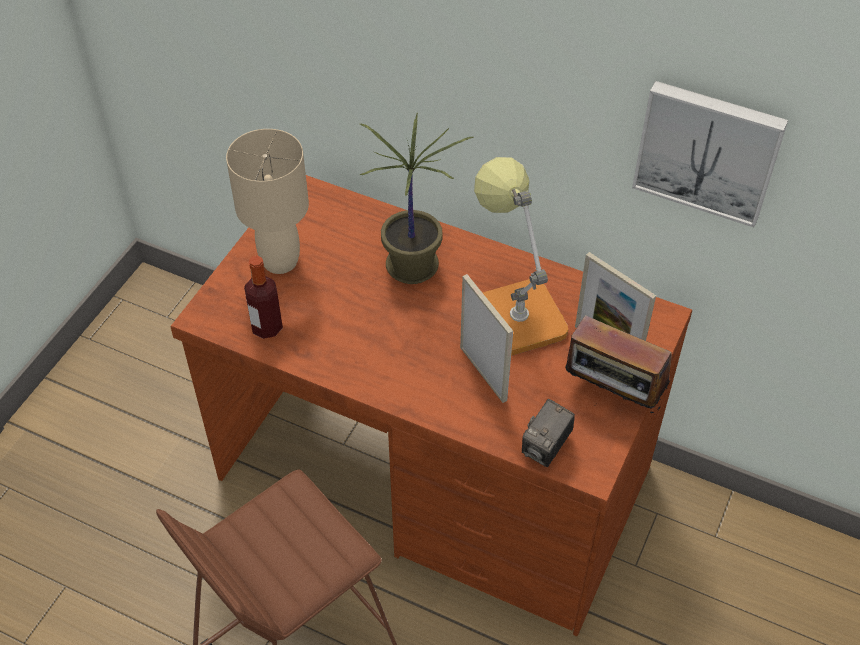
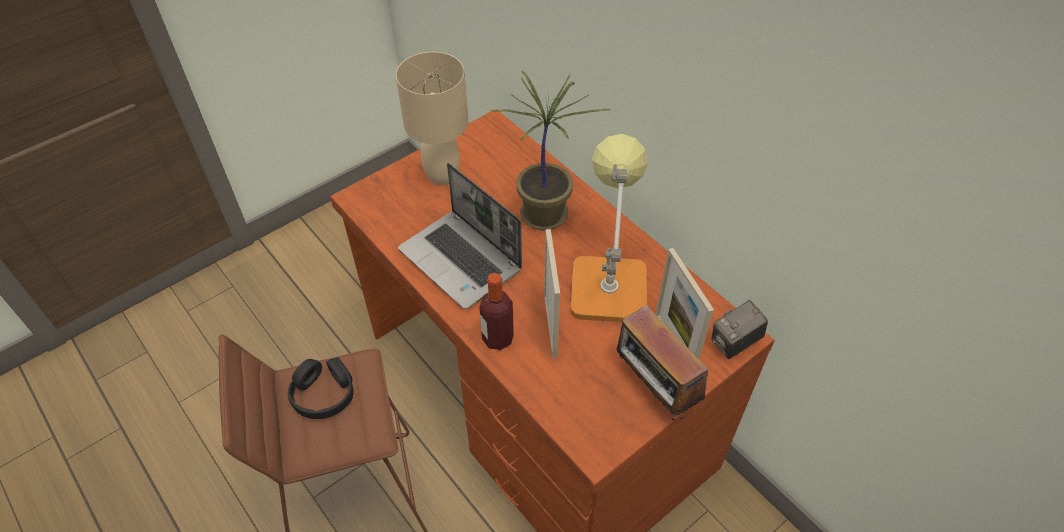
camera: 25 degrees right, 0 degrees up
(267, 327) = (400, 223): bottle -> bottle (497, 338)
(273, 535) = (323, 394): none -> black headphones
(357, 342) = (462, 260): none -> laptop
(546, 448) = (567, 412): camera -> camera (734, 343)
(708, 150) = (815, 185): picture -> none

